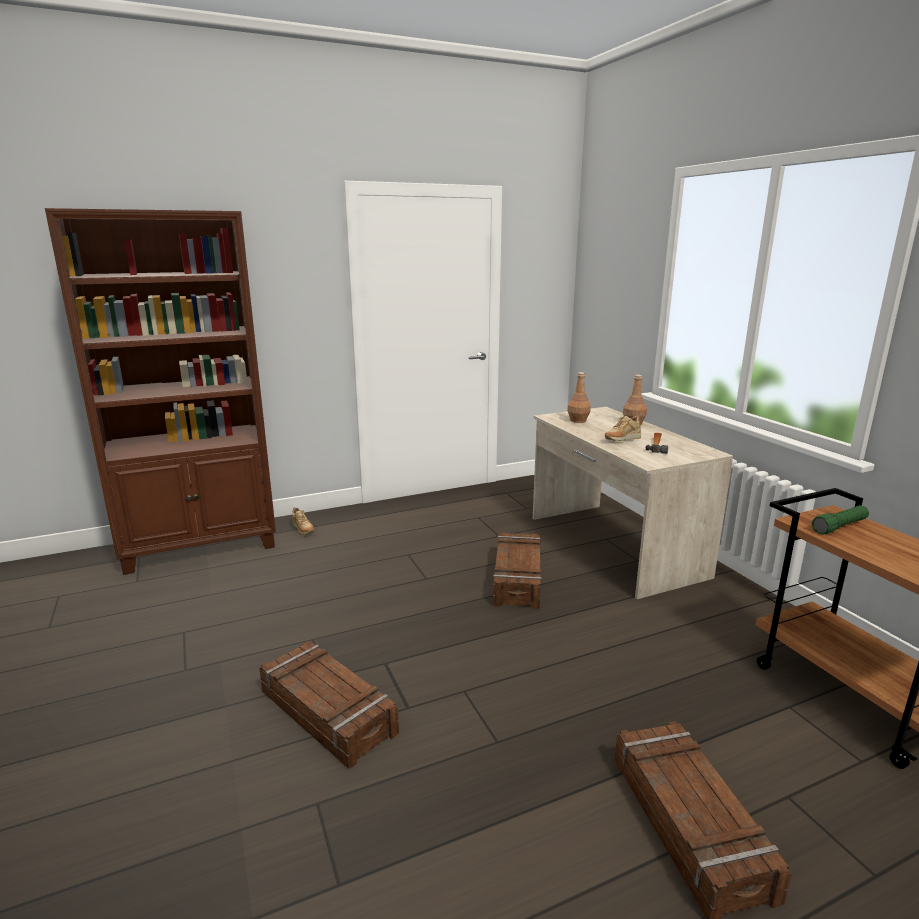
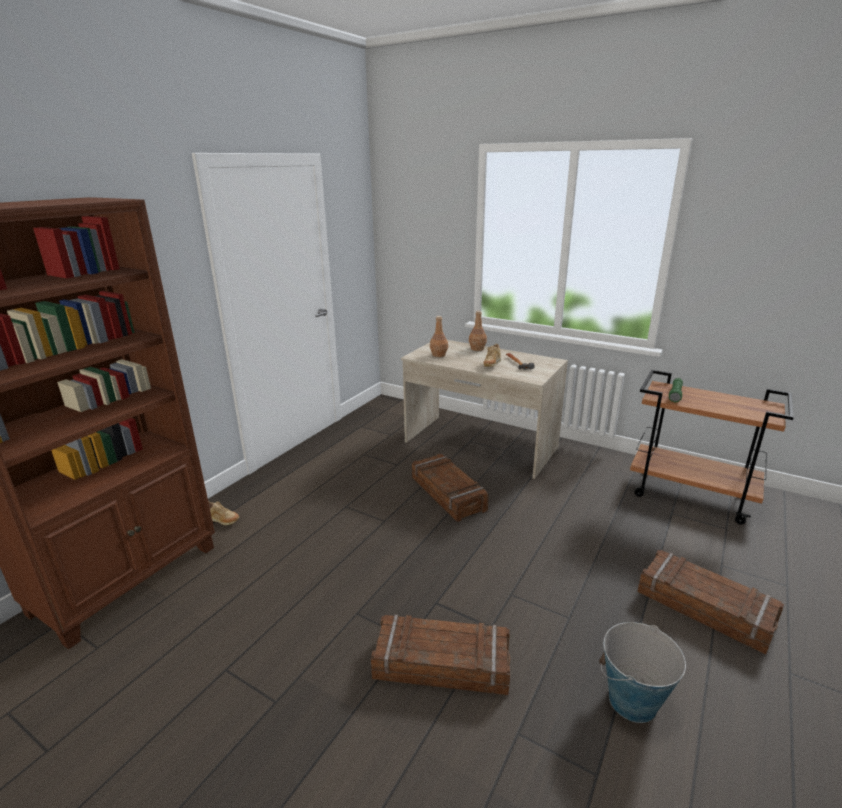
camera: 35 degrees left, 5 degrees up
(461, 852) = (632, 701): none -> bucket

